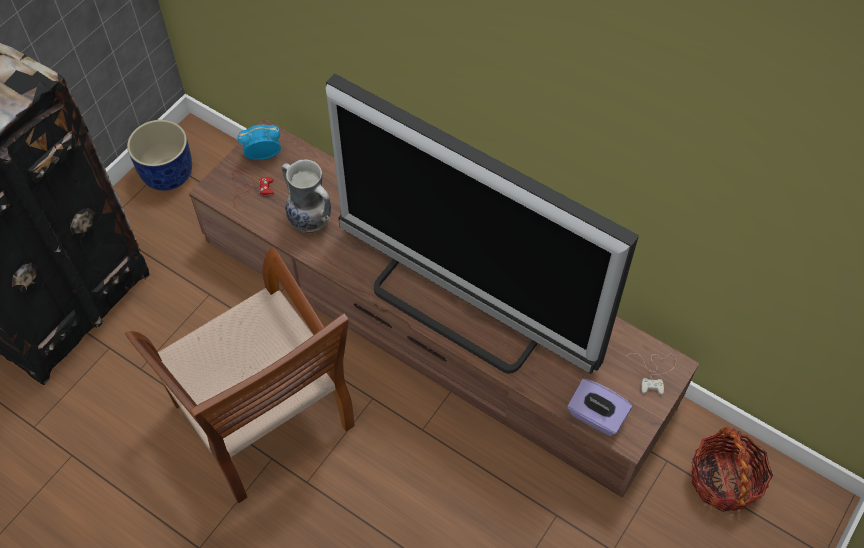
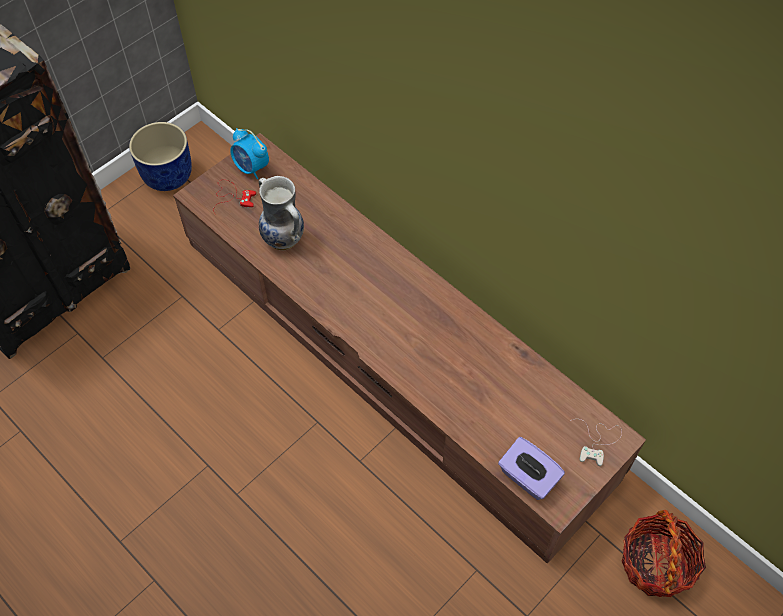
camera: 10 degrees right, 0 degrees up
(263, 155) = (251, 168): alarm clock -> alarm clock turned 135 degrees counterclockwise
(264, 418) = (209, 424): brown armchair -> none
(460, 307) = (413, 345): television -> none

